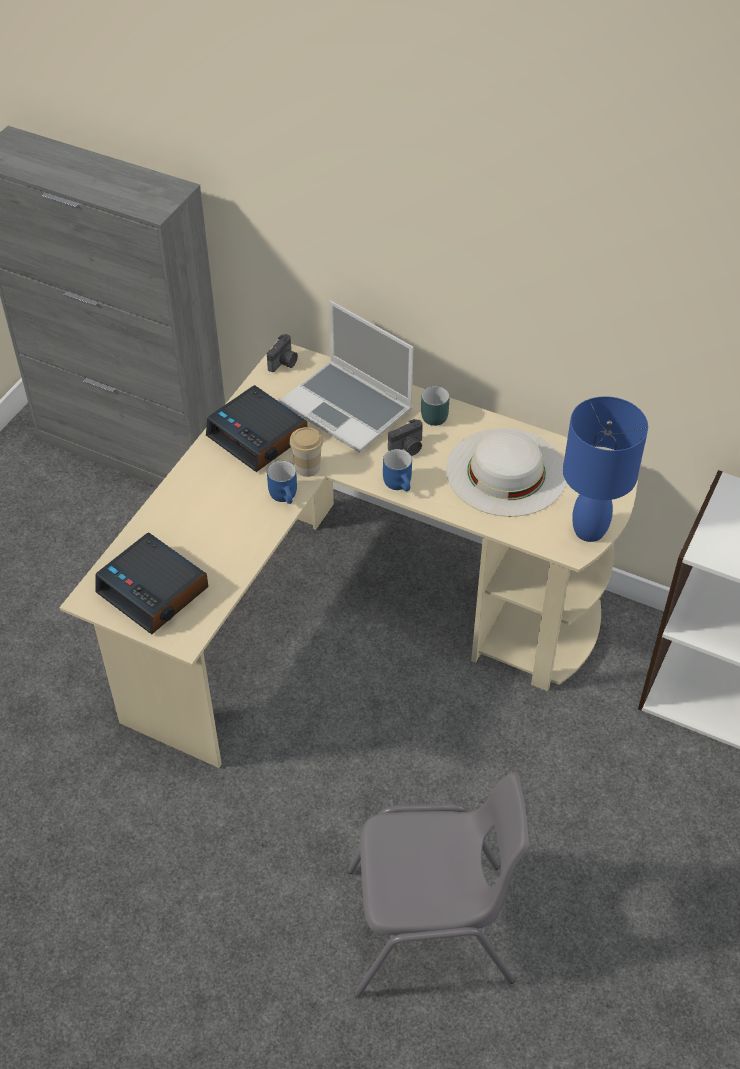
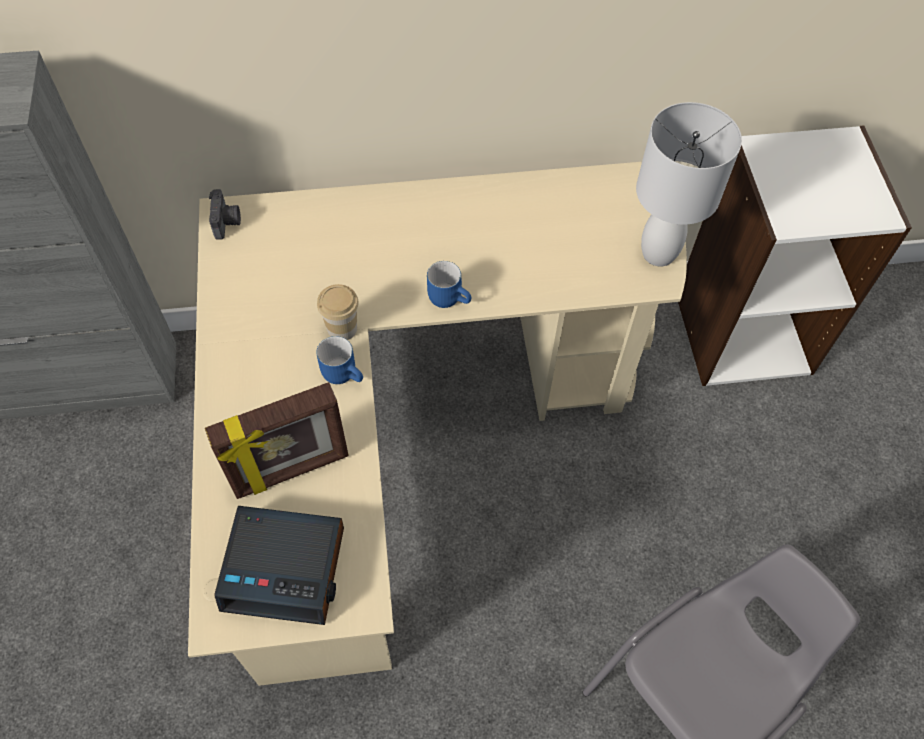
camera: 35 degrees left, 10 degrees up
(203, 537) = (291, 471): none -> picture frame
(258, 436) = (263, 320): alarm clock -> none
(349, 408) = (333, 240): laptop -> none
(407, 448) = (426, 254): camera -> none
(431, 414) = (421, 206): turquoise mug -> none
(506, 471) = (538, 231): white hat -> none
(588, 530) = (657, 254): blue table lamp -> white table lamp

